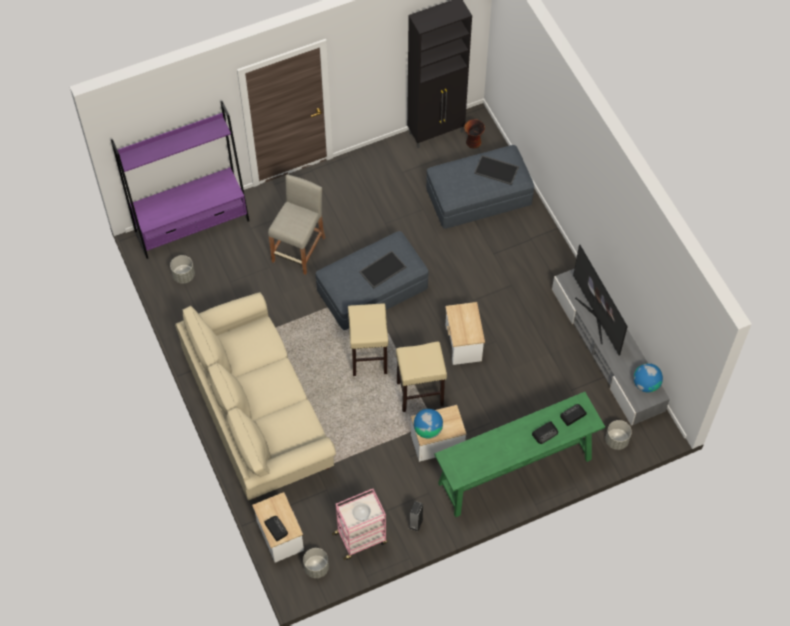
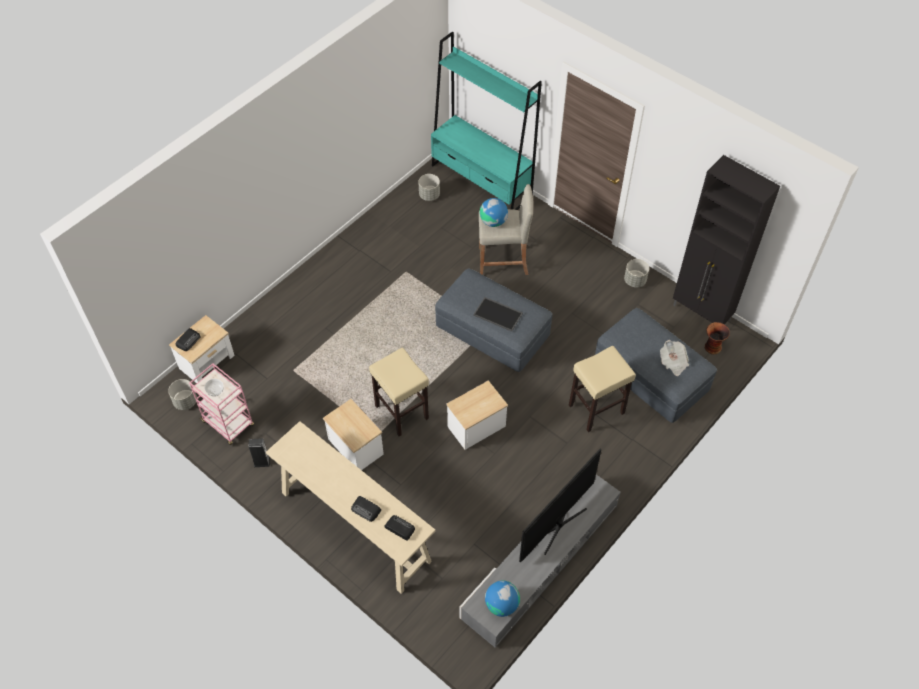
camera: 65 degrees right, 5 degrees down
(192, 226) = (481, 181): purple bookcase -> turquoise bookcase
(258, 411) = (322, 298): beige sofa -> none
(368, 356) = (420, 356): beige stool -> beige stool (597, 409)
(428, 430) = (342, 418): globe -> globe (493, 221)
(497, 169) = (673, 362): tray -> newspaper
(514, 471) = (354, 526): green console table -> beige console table
(616, 440) = (436, 610): grey planter -> grey planter (635, 280)

